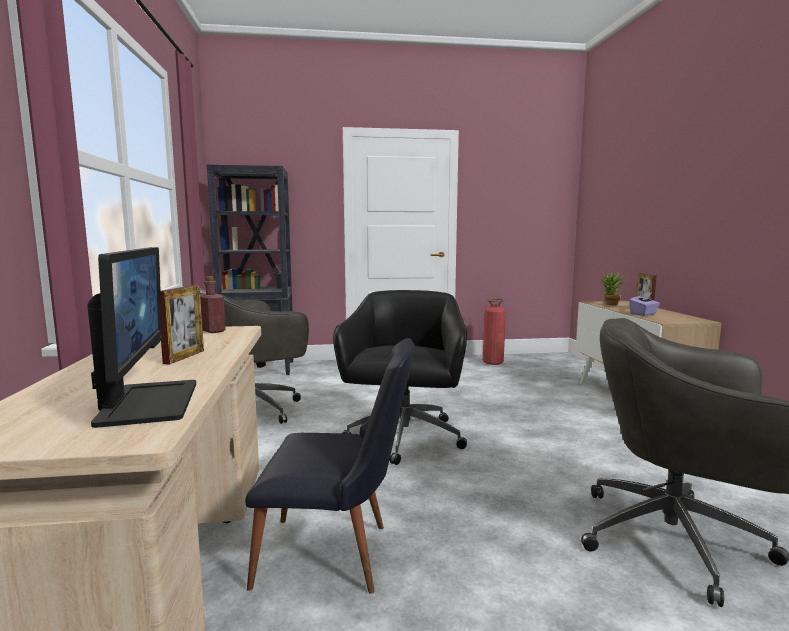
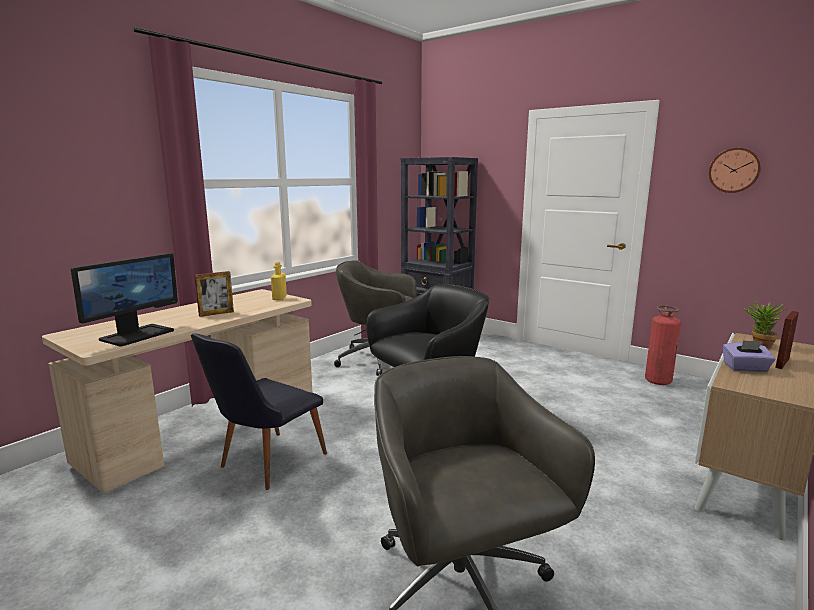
camera: 45 degrees right, 5 degrees up
(212, 331) = (279, 298): red bottle -> yellow bottle
(337, 556) = (264, 464): black chair -> black chair turned 75 degrees clockwise
(515, 189) = (734, 170): none -> wall clock

